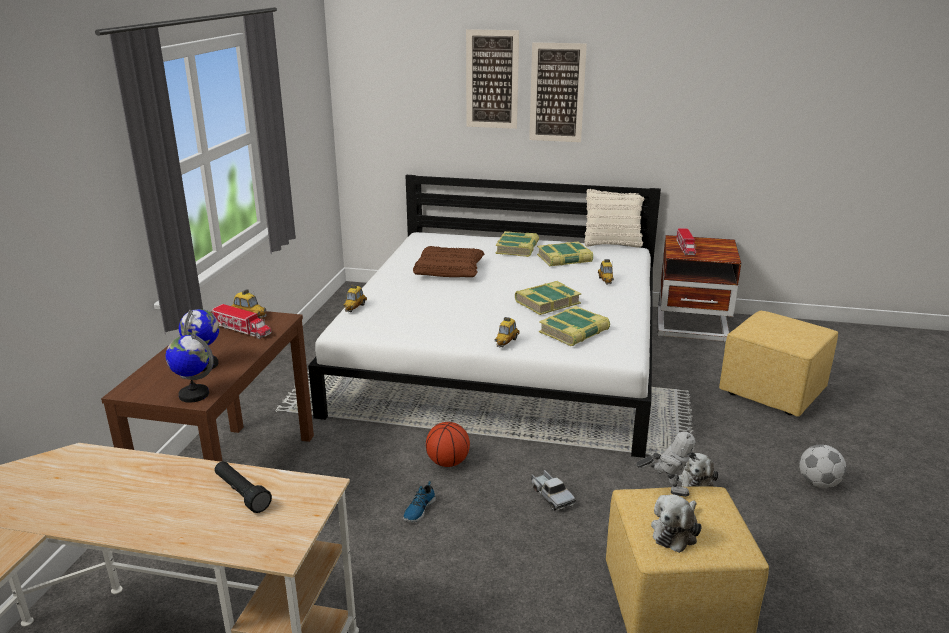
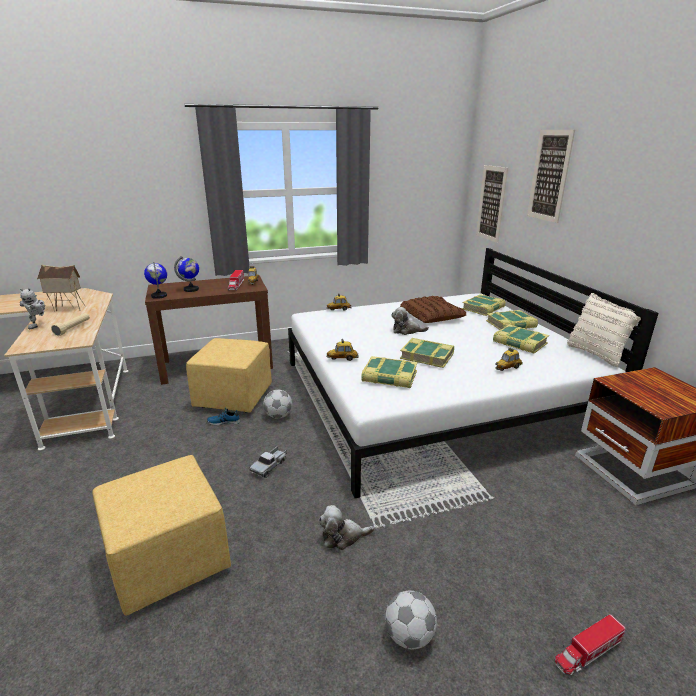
camera: 60 degrees right, 0 degrees up
(105, 498) = (67, 309): none -> toy house
(241, 493) = (73, 328): black flashlight -> beige flashlight
(448, 463) = (278, 416): basketball -> football
(463, 244) = (483, 308): none -> book
(557, 93) = (592, 193): picture -> picture (491, 203)
(666, 488) = (197, 475): toy robot -> toy robot (40, 325)
(675, 532) = (139, 491): plush toy -> plush toy (406, 331)
(685, 248) = (639, 382): toy truck -> toy truck (587, 652)
(773, 392) = (566, 562): yellow ottoman -> yellow ottoman (235, 398)

